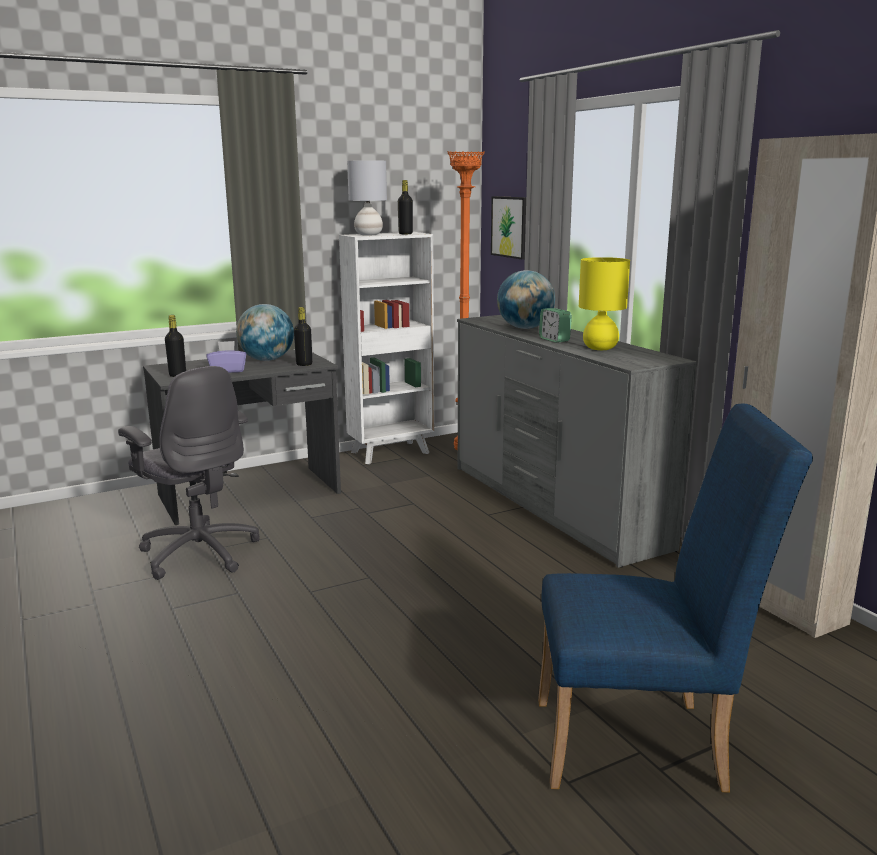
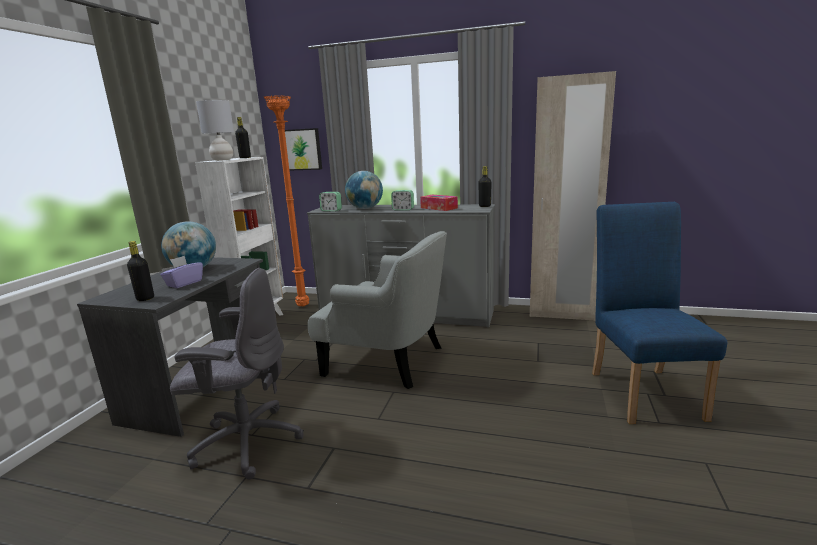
camera: 45 degrees left, 0 degrees up
(304, 364) = (235, 264): black bottle -> black bottle (484, 206)
(428, 545) = (388, 359): none -> grey armchair
(484, 322) = (331, 210): none -> alarm clock
(600, 348) = (439, 208): yellow table lamp -> tissue box
(644, 744) = (642, 390): blue chair -> blue chair turned 45 degrees counterclockwise

